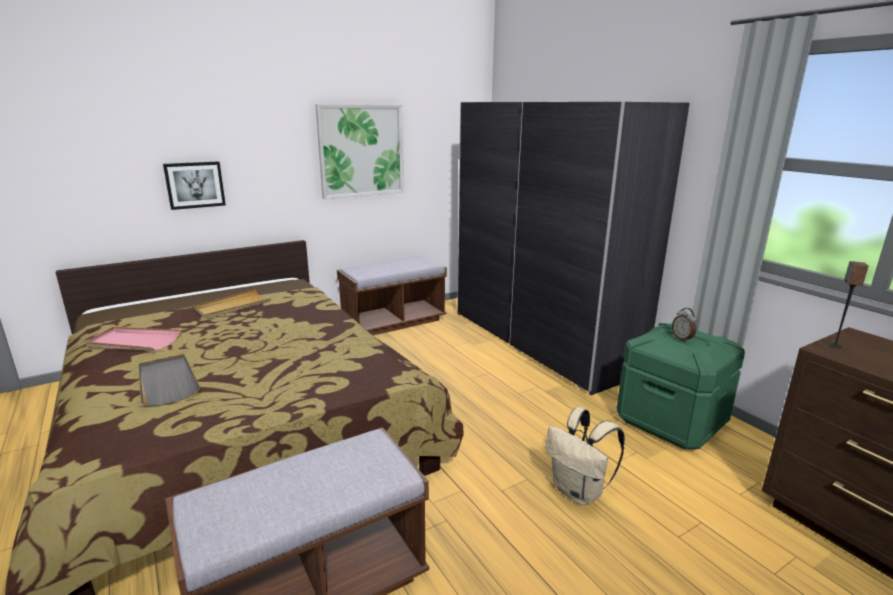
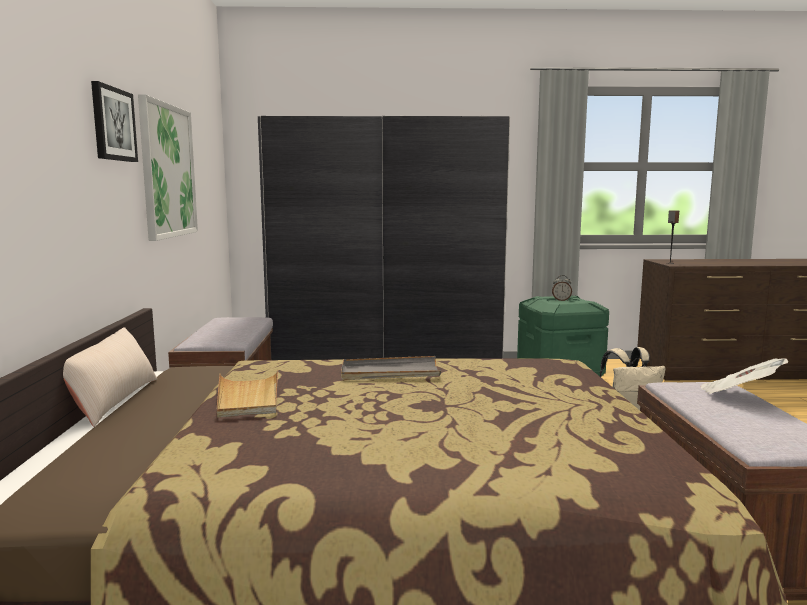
camera: 60 degrees left, 10 degrees down
(134, 342) = (303, 460): pink tray -> none
(167, 382) = (494, 442): grey tray -> grey tray (390, 372)
(195, 185) = (48, 213): picture -> picture (113, 124)
(232, 286) = (112, 400): none -> beige pillow
(355, 481) = (738, 395): none -> newspaper

